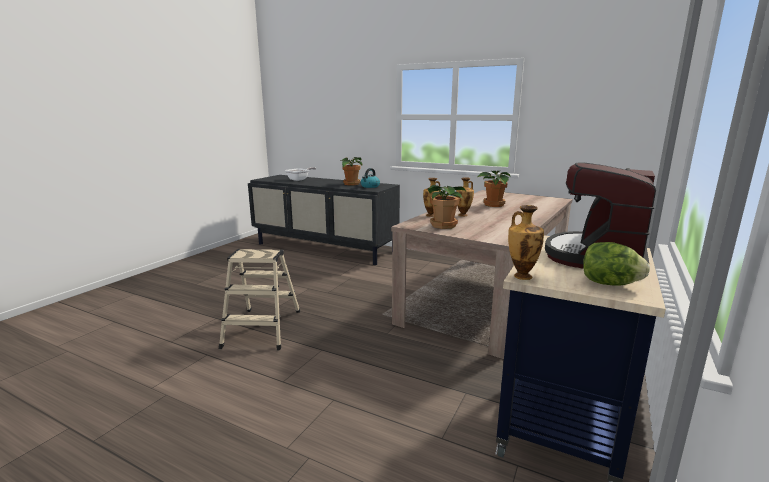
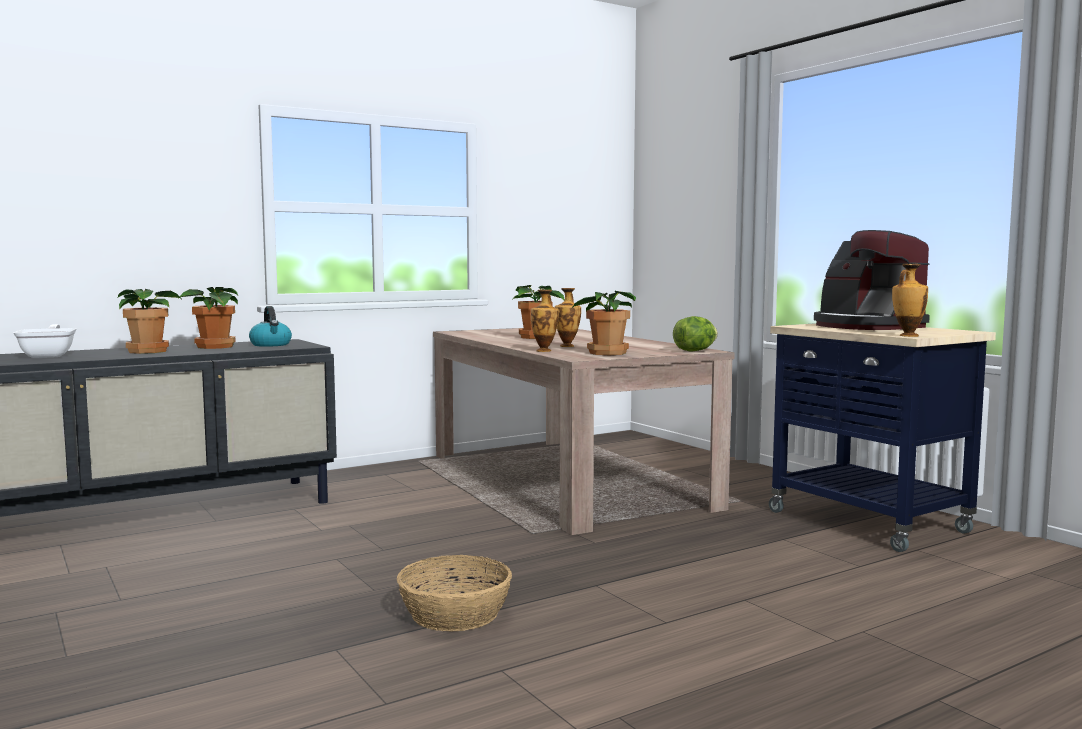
camera: 60 degrees left, 10 degrees down
(263, 328) = (454, 613): beige step ladder -> basket
(326, 182) = (148, 351): none -> potted plant
(609, 284) = (938, 331): lettuce -> lettuce (695, 351)

